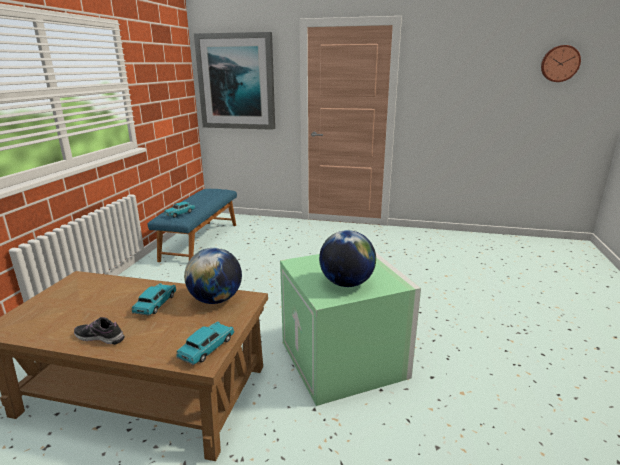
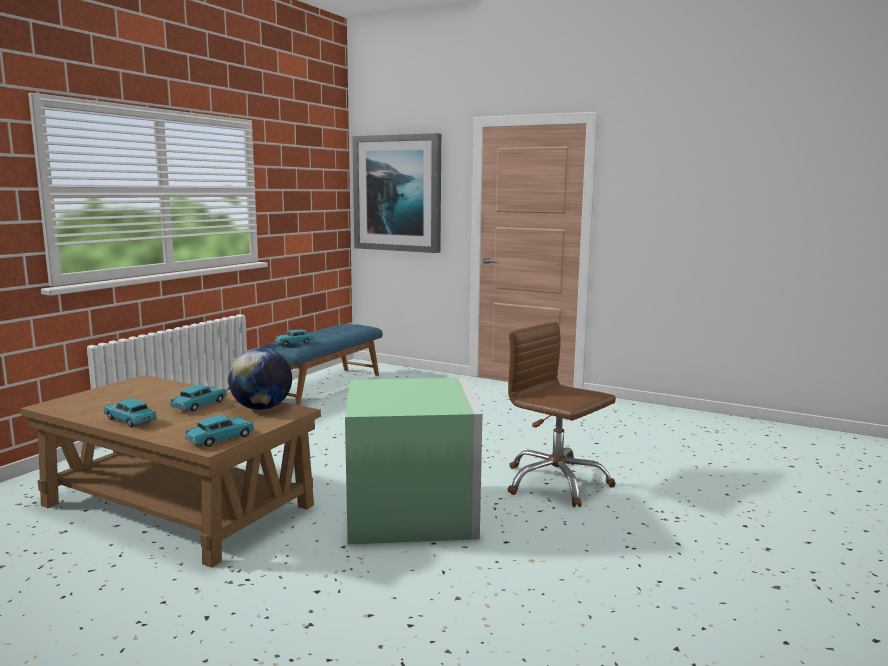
camera: 15 degrees right, 10 degrees down
(100, 337) = (130, 421): shoe -> turquoise toy car
(346, 283) = (401, 402): globe -> none
(425, 311) = (555, 483): none -> brown office chair
(560, 63) = (815, 171): wall clock -> none

